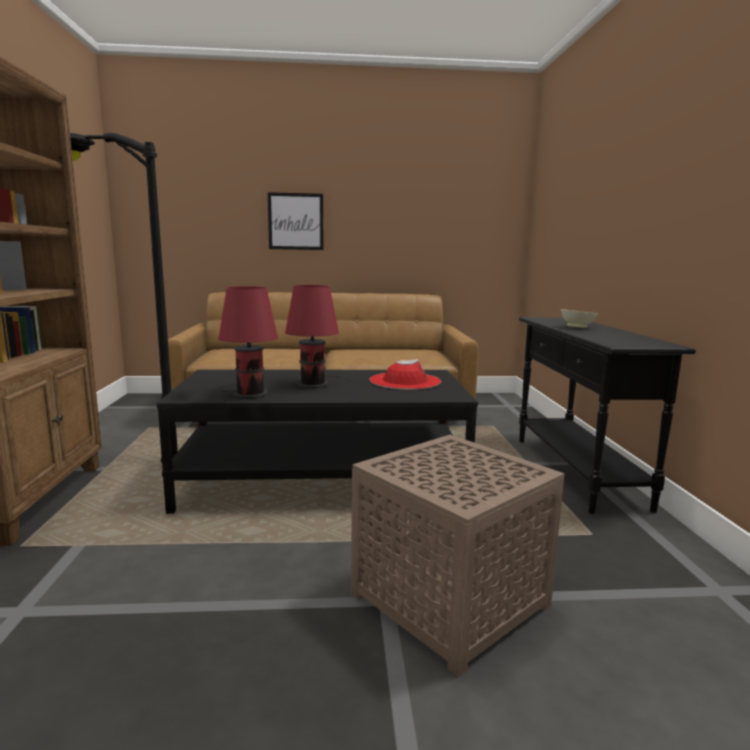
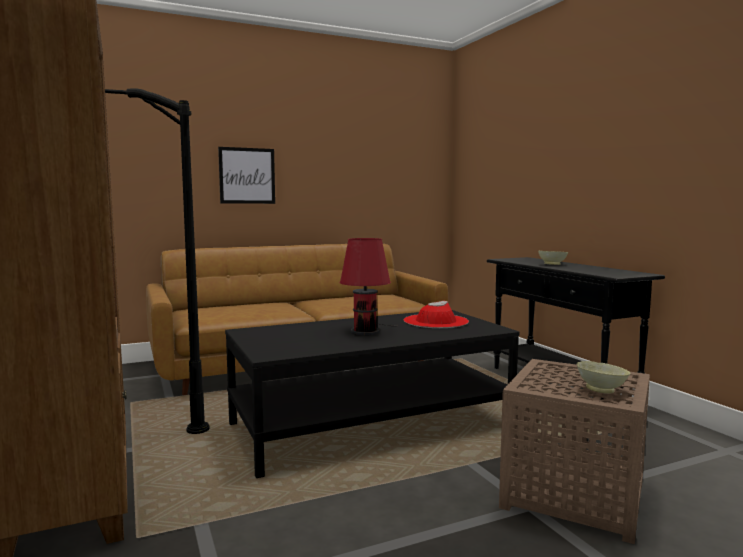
camera: 20 degrees left, 5 degrees down
(248, 393) = (324, 345): red table lamp -> none
(464, 483) = (602, 390): none -> beige bowl

